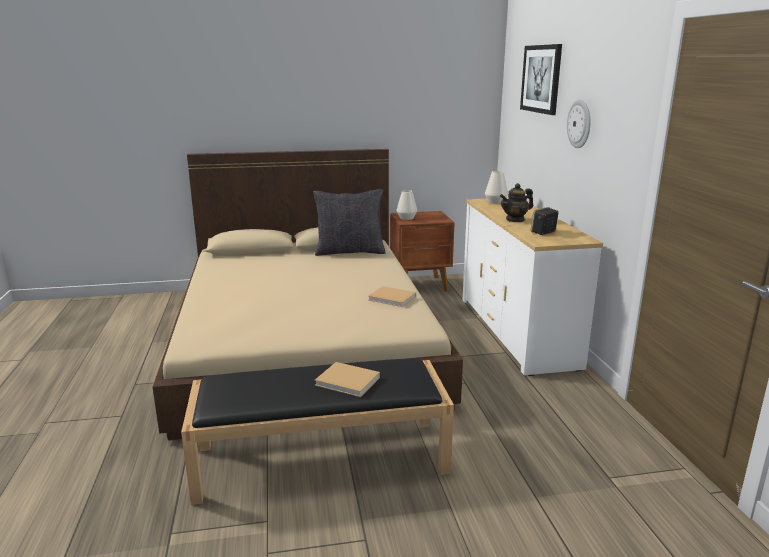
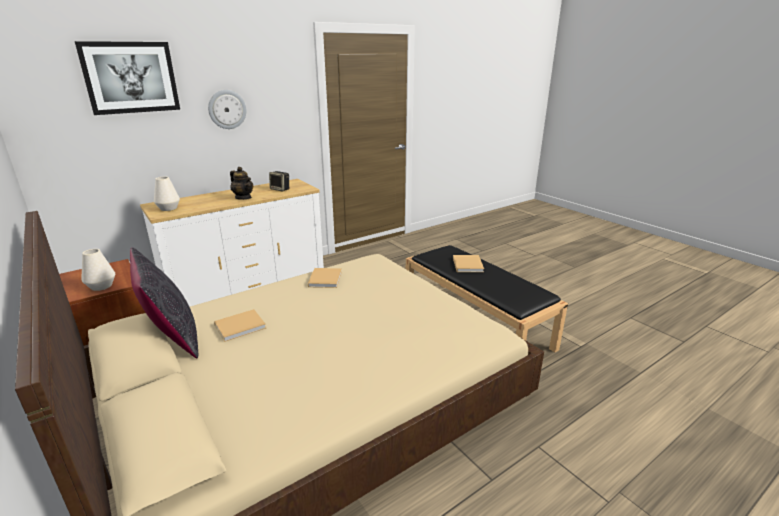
camera: 115 degrees left, 5 degrees up
(341, 266) = (241, 326): none -> beige book

